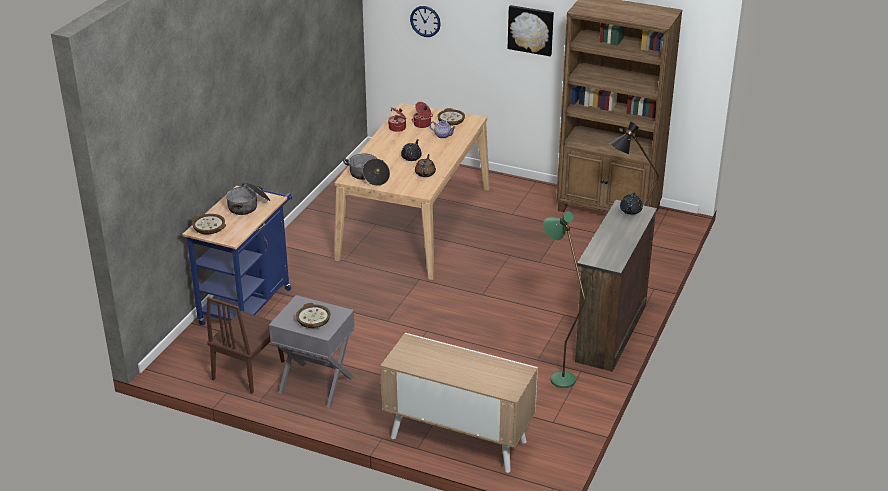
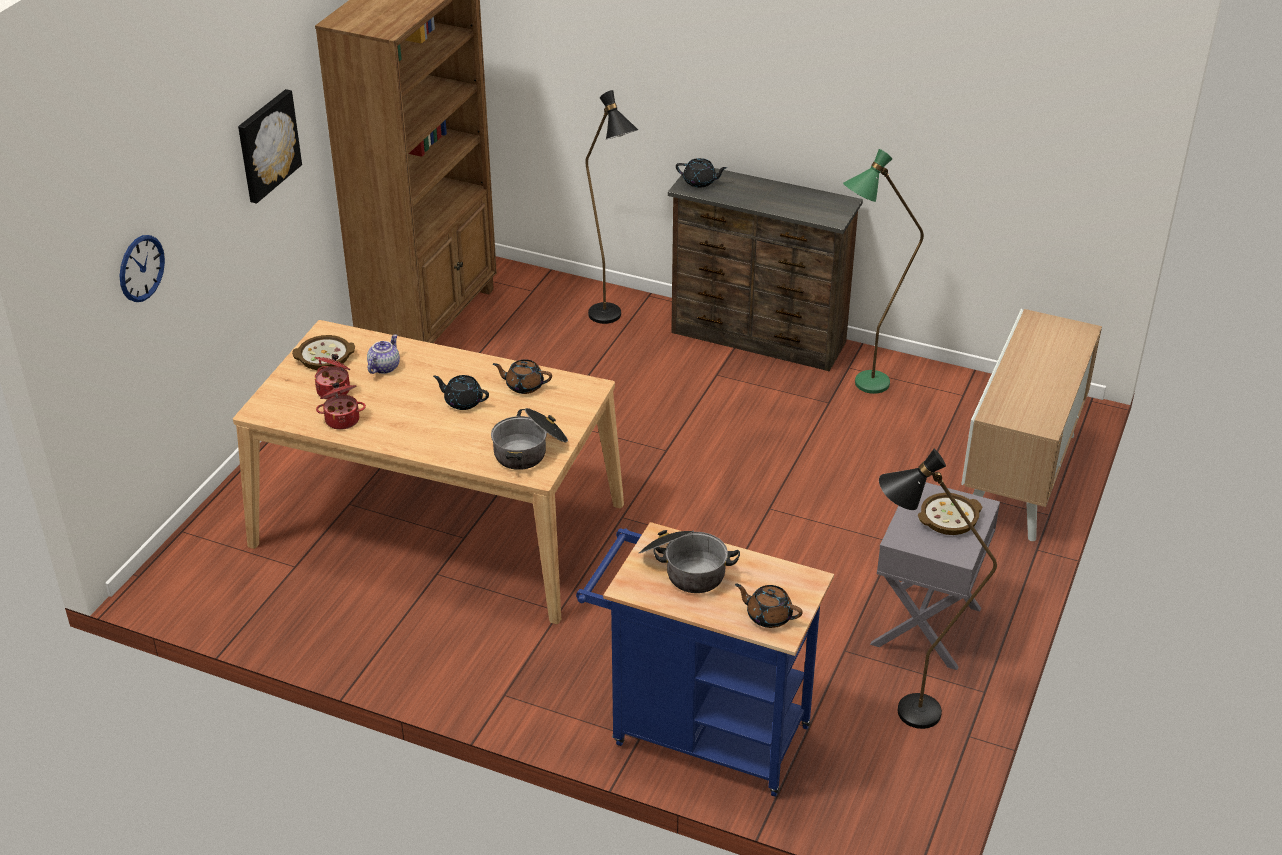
camera: 90 degrees left, 5 degrees up
(209, 227) = (768, 616): bowl -> brown teapot
(248, 370) = (902, 713): brown chair -> black floor lamp

